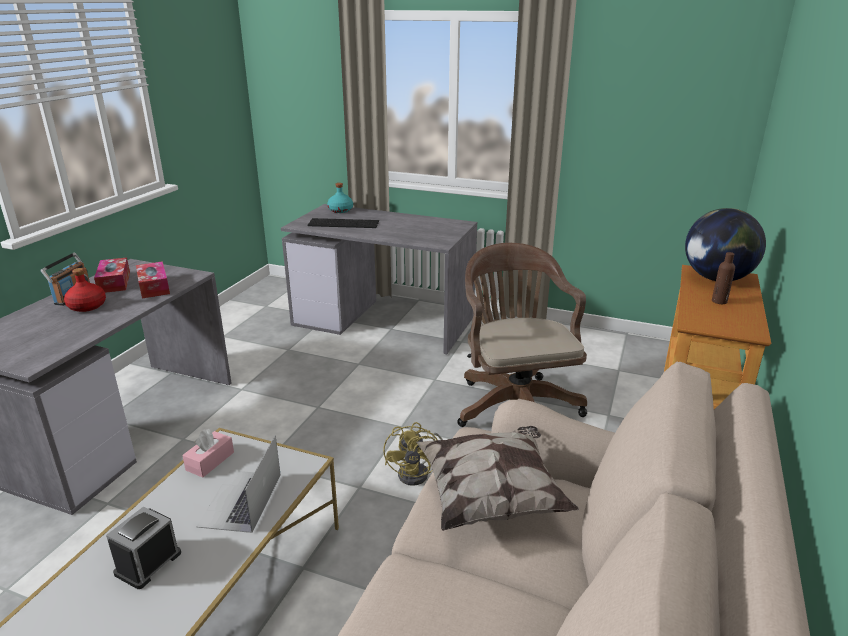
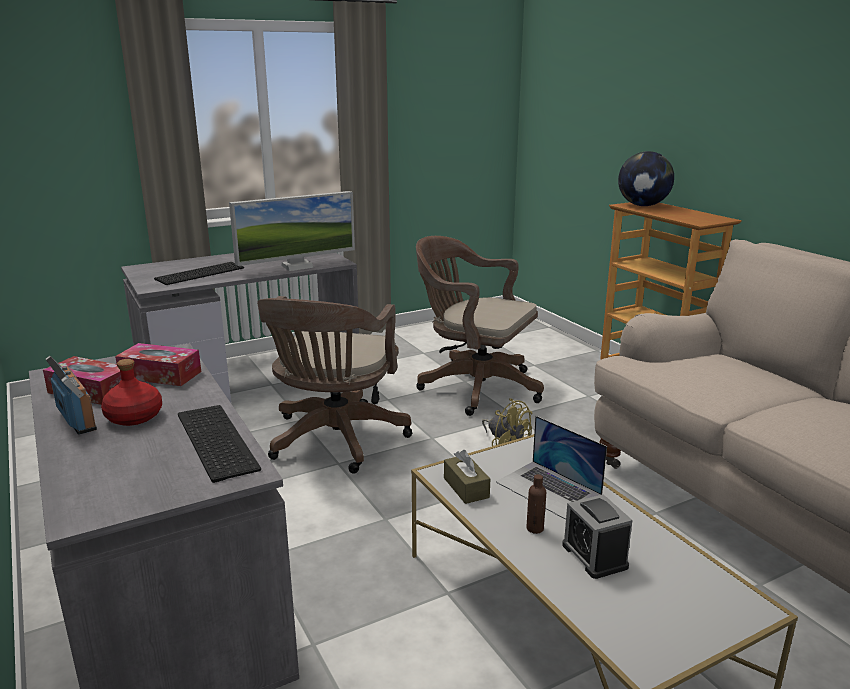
camera: 50 degrees left, 5 degrees down
(68, 338) = (213, 441): none -> keyboard
(210, 461) = (466, 488): pink tissue box -> brown tissue box
(340, 210) = (161, 266): turquoise bottle -> none
(345, 391) = (334, 441): none -> brown office chair
(406, 238) = (297, 266): none -> monitor
(492, 496) = (711, 370): pillow -> none
(719, 301) = (675, 213): brown bottle -> brown bottle (535, 528)

